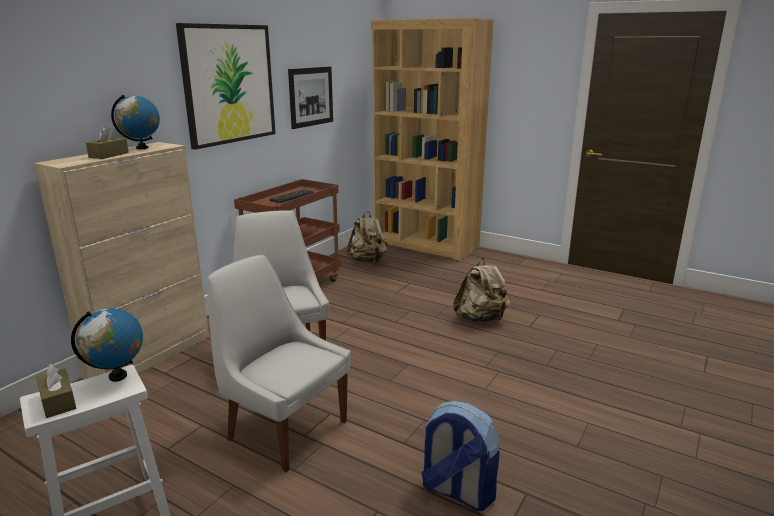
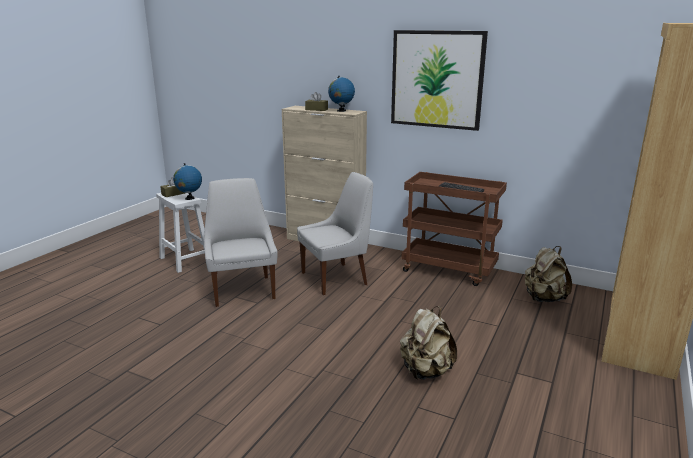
camera: 85 degrees right, 0 degrees up
(284, 429) = (243, 290): white chair -> white chair turned 45 degrees counterclockwise
(311, 96) = (545, 105): picture -> none
(456, 491) = (165, 351): backpack -> none

